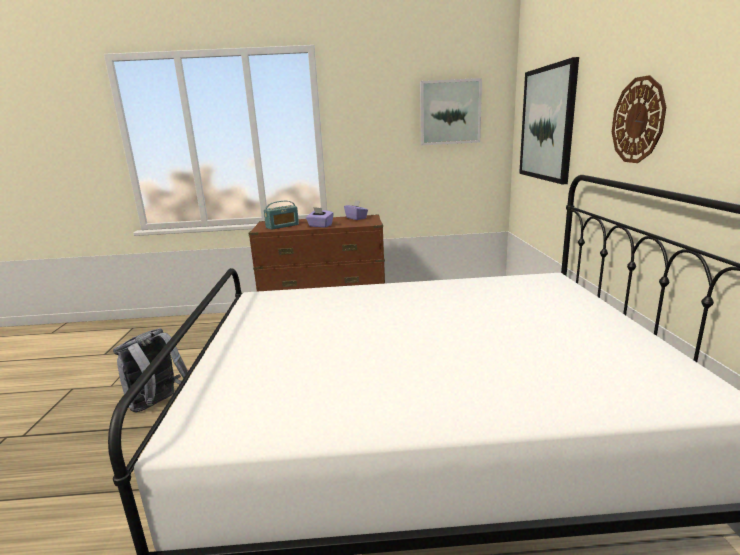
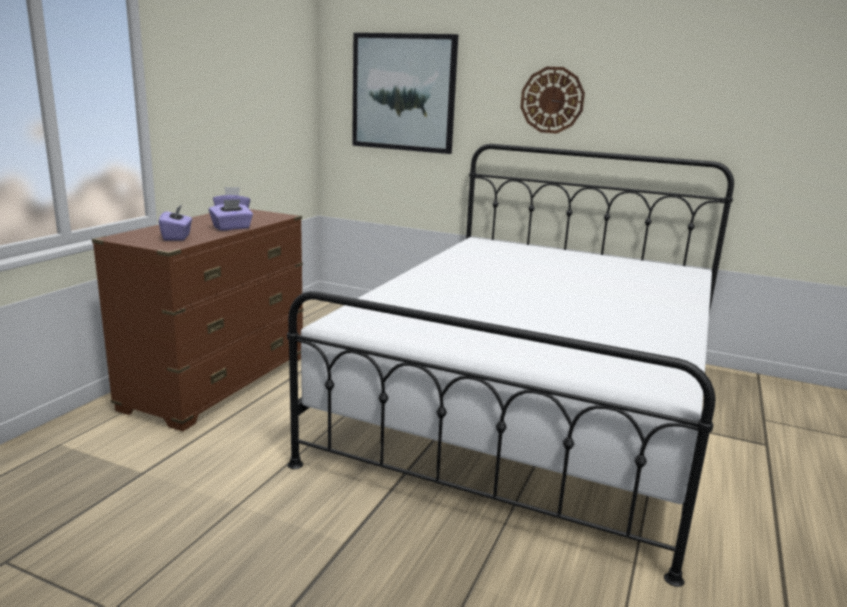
camera: 65 degrees left, 0 degrees up
(158, 404) = (265, 555): grey backpack -> none
(282, 226) = (177, 237): radio -> purple tissue box
(450, 112) = (272, 67): picture -> none

